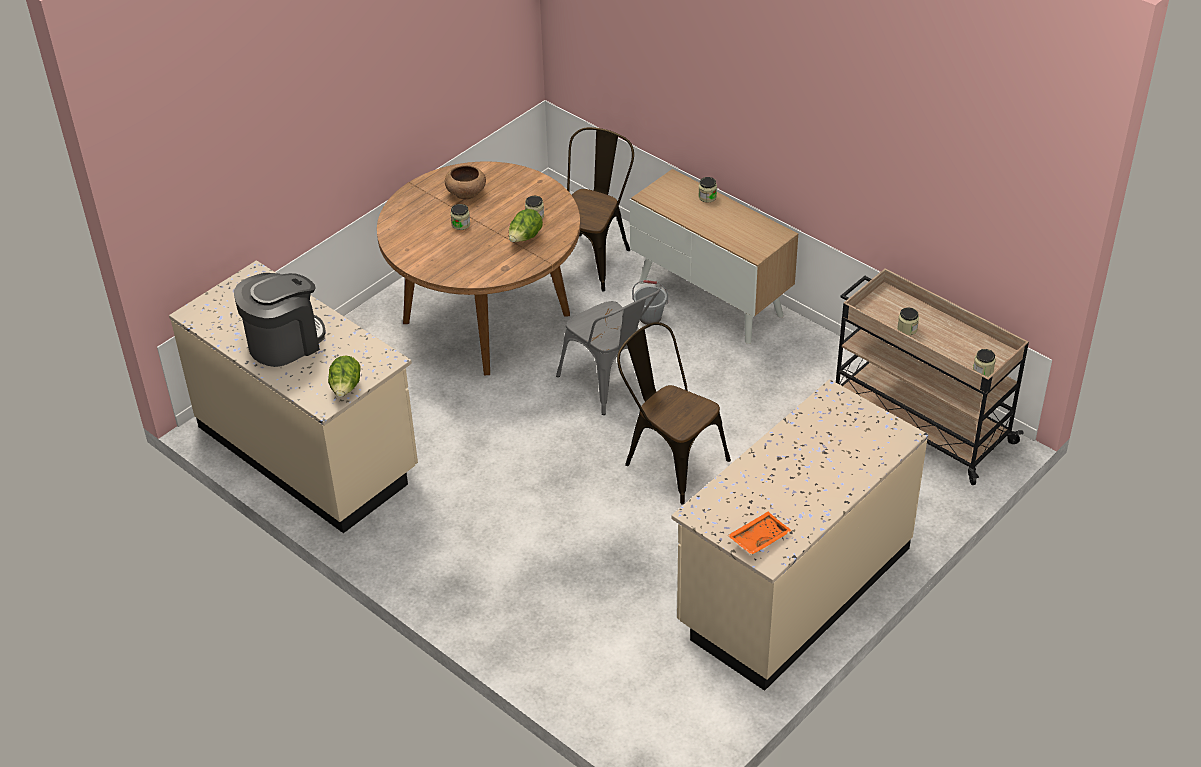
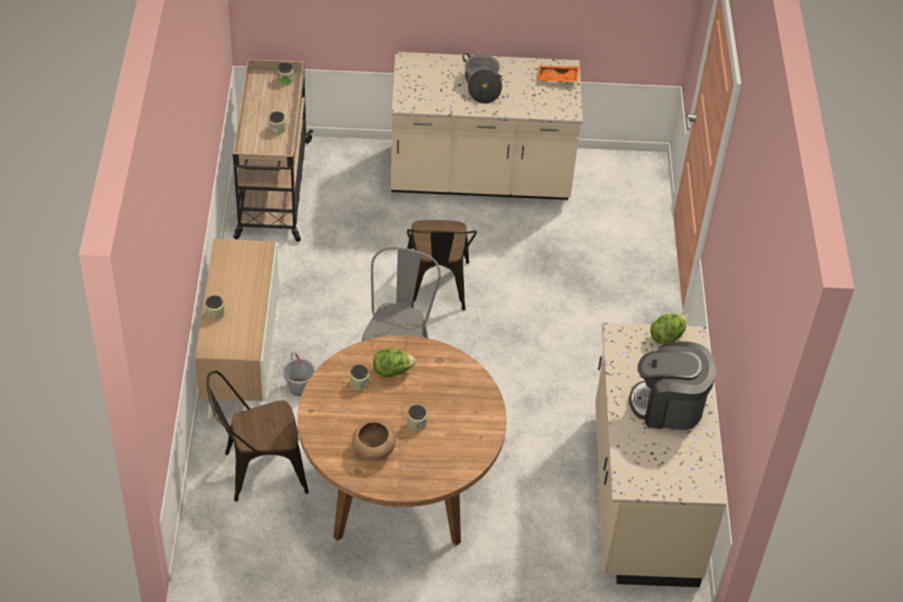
camera: 135 degrees left, 5 degrees up
(806, 468) = (482, 85): none -> cooking pot

